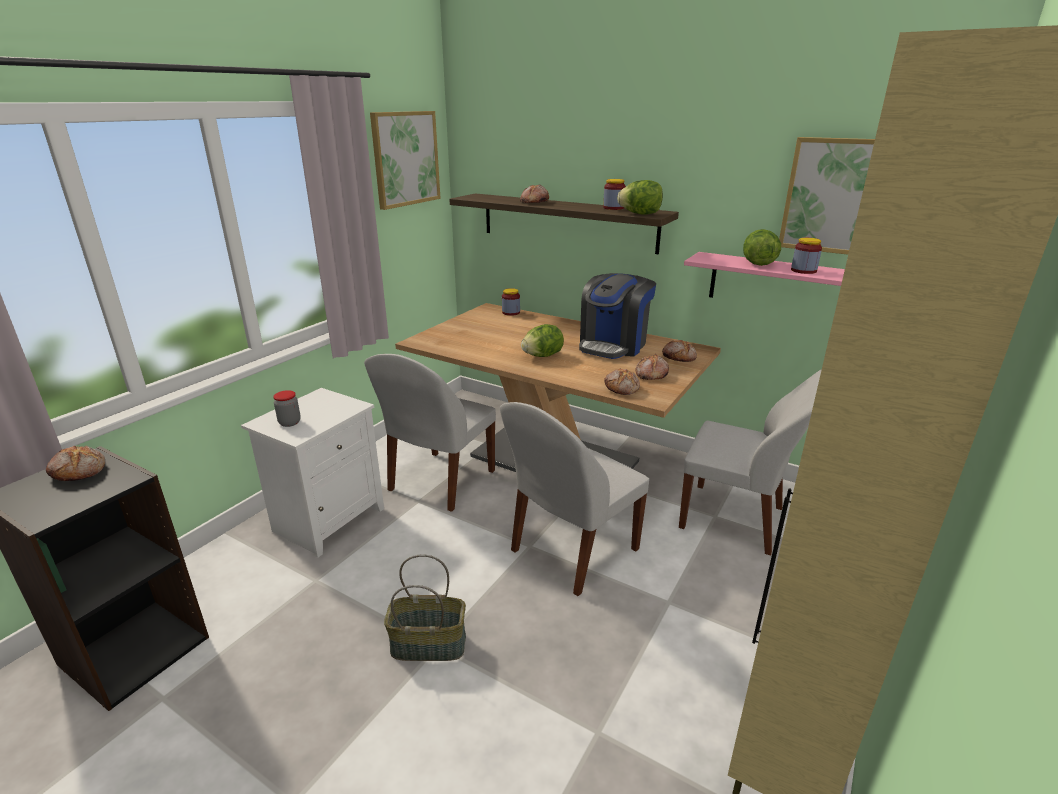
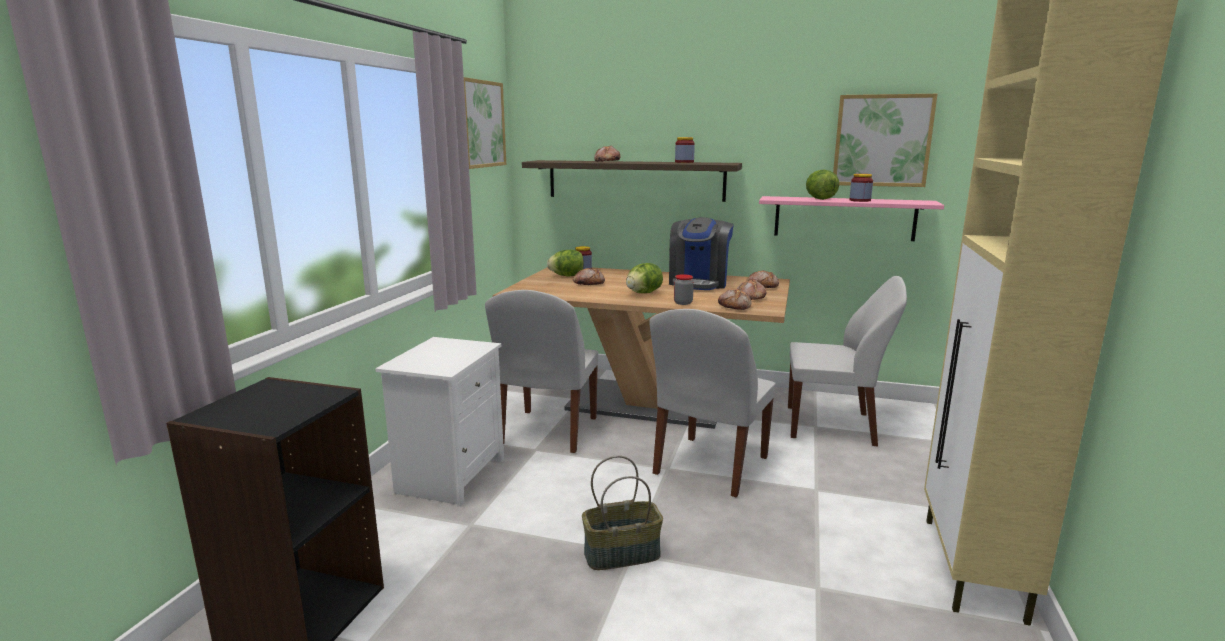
camera: 15 degrees left, 10 degrees down
(79, 471) = (268, 394): bread -> bread (588, 283)
(289, 422) = (427, 362): jar -> jar (683, 303)
(640, 214) = (714, 163): lettuce -> lettuce (567, 276)

